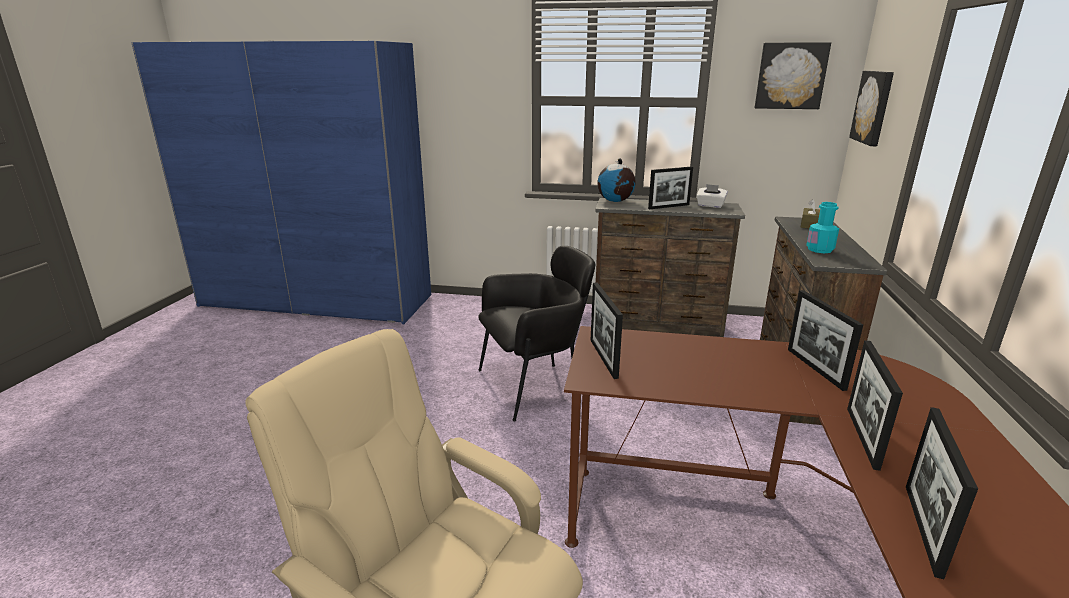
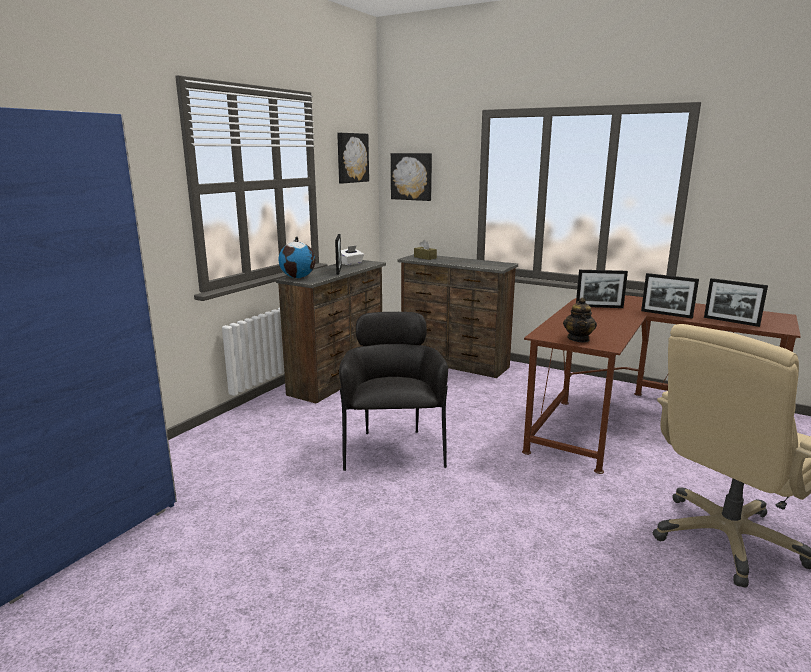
camera: 70 degrees left, 5 degrees down
(603, 358) = (578, 339): picture frame -> teapot
(819, 249) = (476, 264): turquoise bottle -> none

